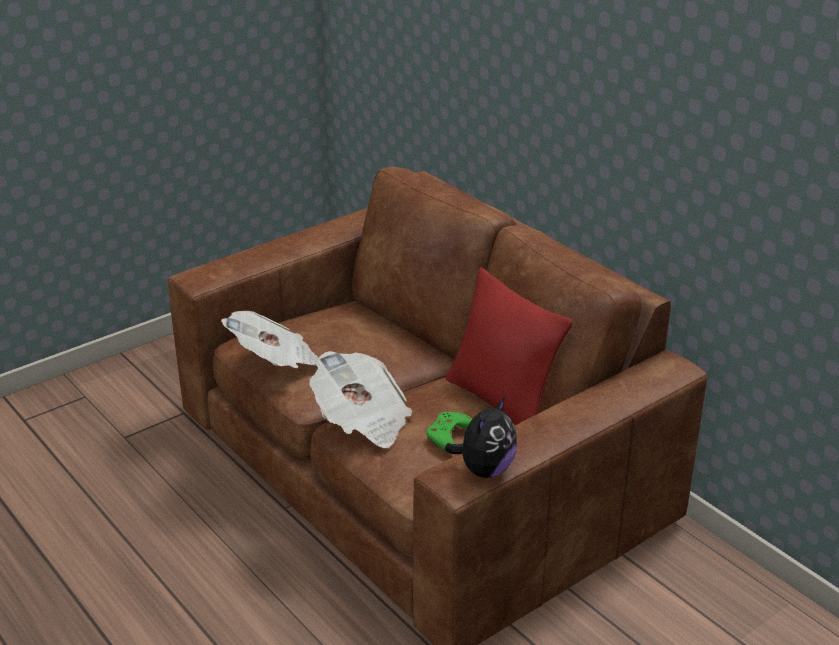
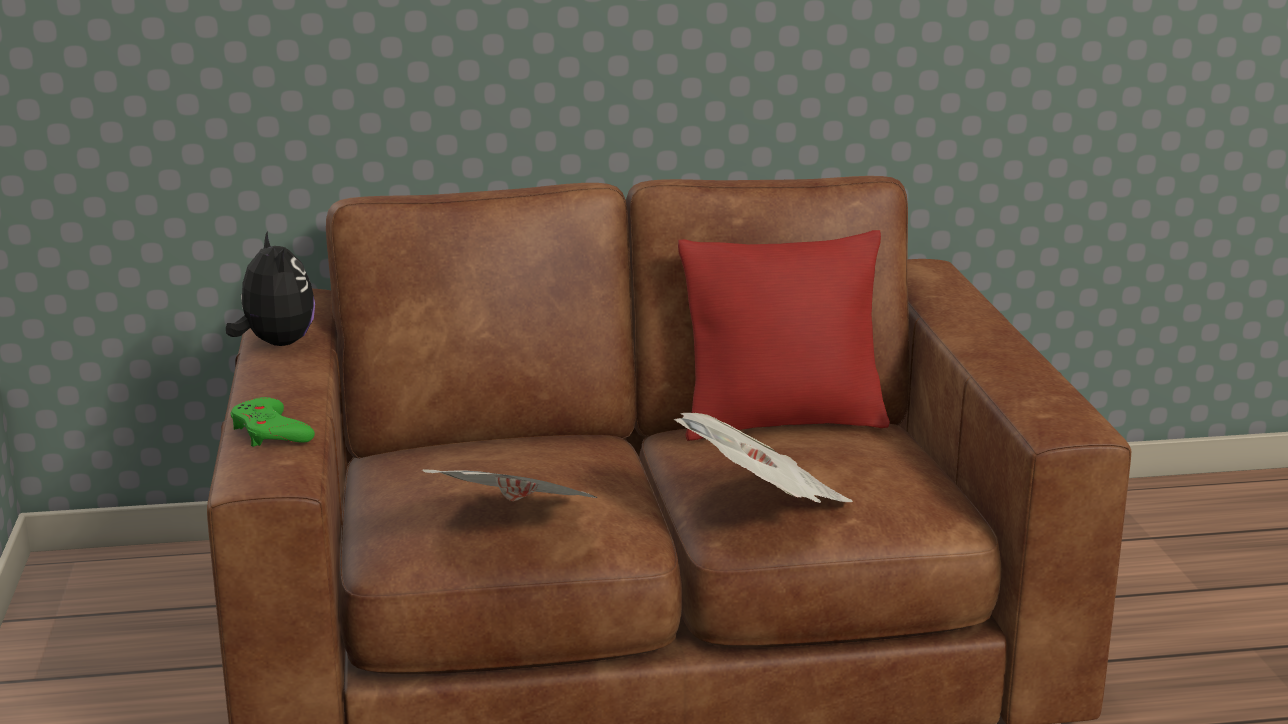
camera: 60 degrees left, 10 degrees down
(448, 435) = (858, 457): green game controller -> green game controller (270, 432)
(485, 469) = (1063, 403): plush toy -> plush toy (275, 344)

